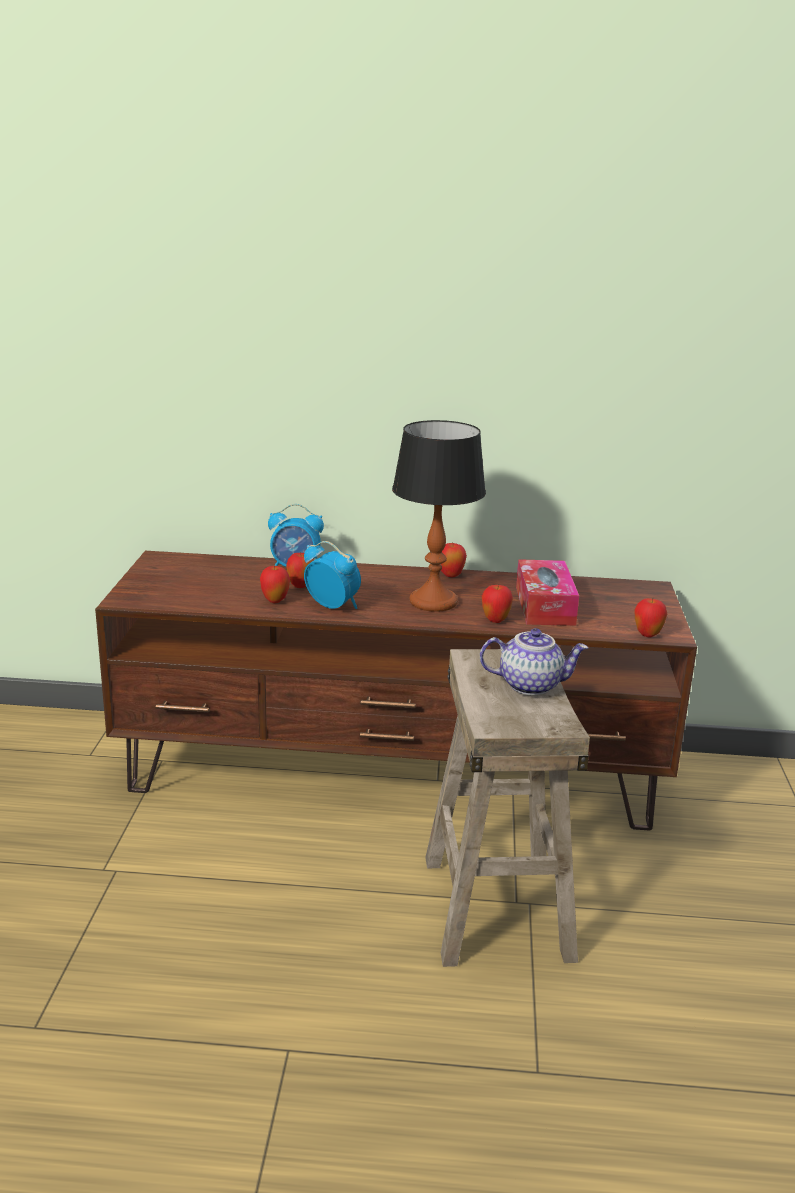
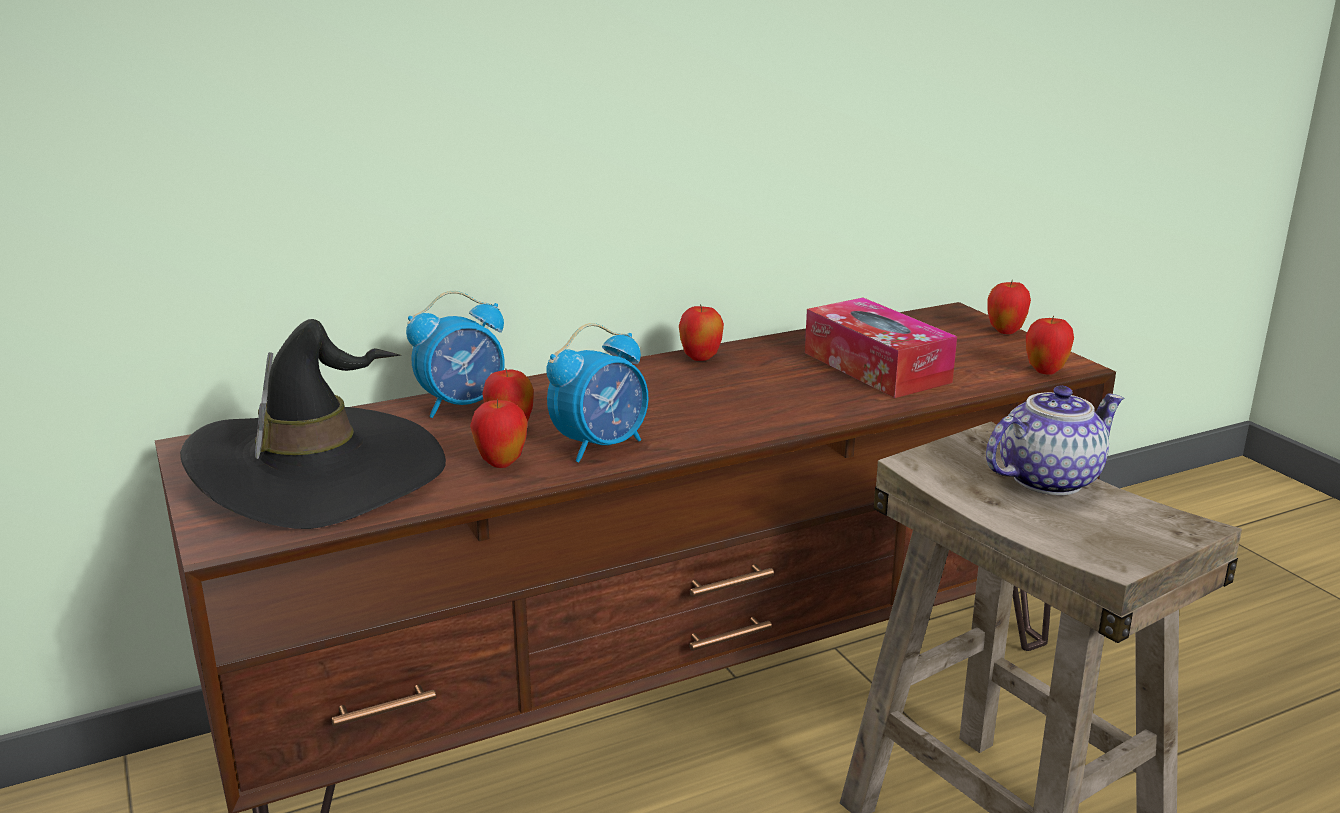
camera: 30 degrees left, 0 degrees up
(193, 583) = (319, 472): none -> black hat
(332, 606) = (601, 446): alarm clock -> alarm clock turned 135 degrees clockwise
(434, 602) = (734, 400): table lamp -> none
(495, 620) = (850, 403): apple -> apple (1005, 332)

